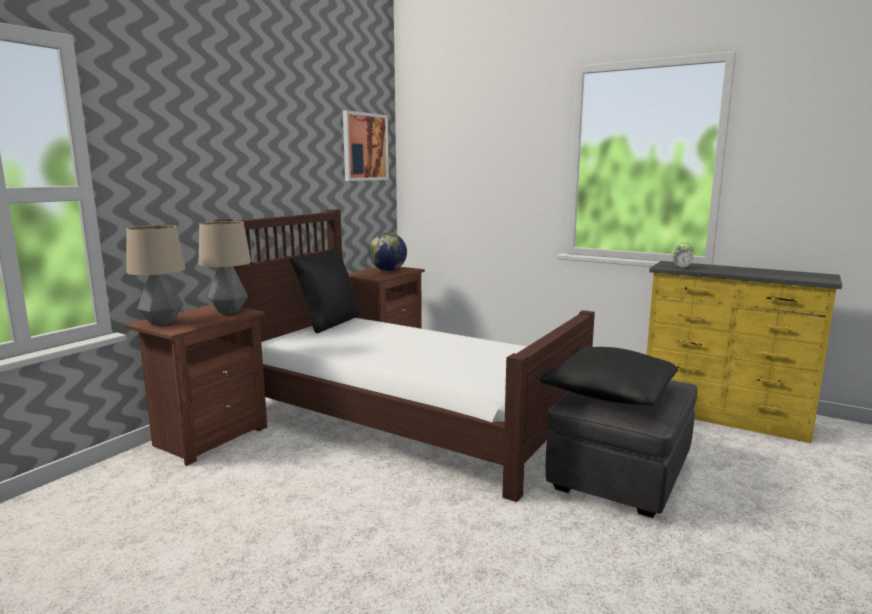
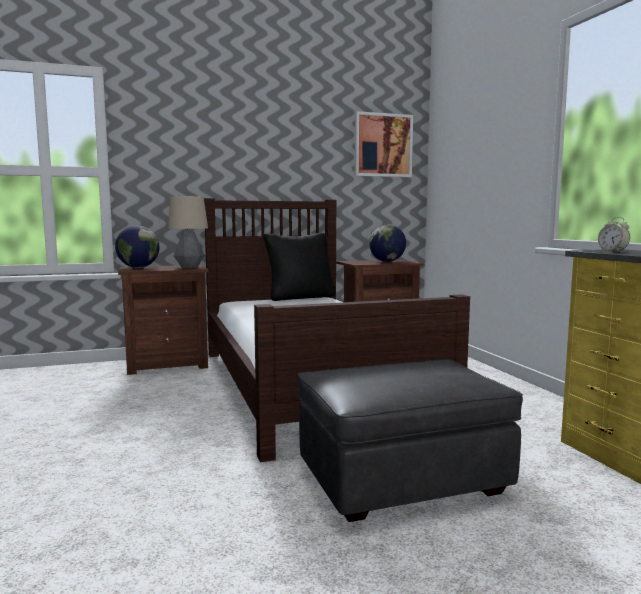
camera: 40 degrees right, 5 degrees down
(162, 322) = (138, 267): table lamp -> globe
(609, 393) = (379, 372): black pillow -> none

